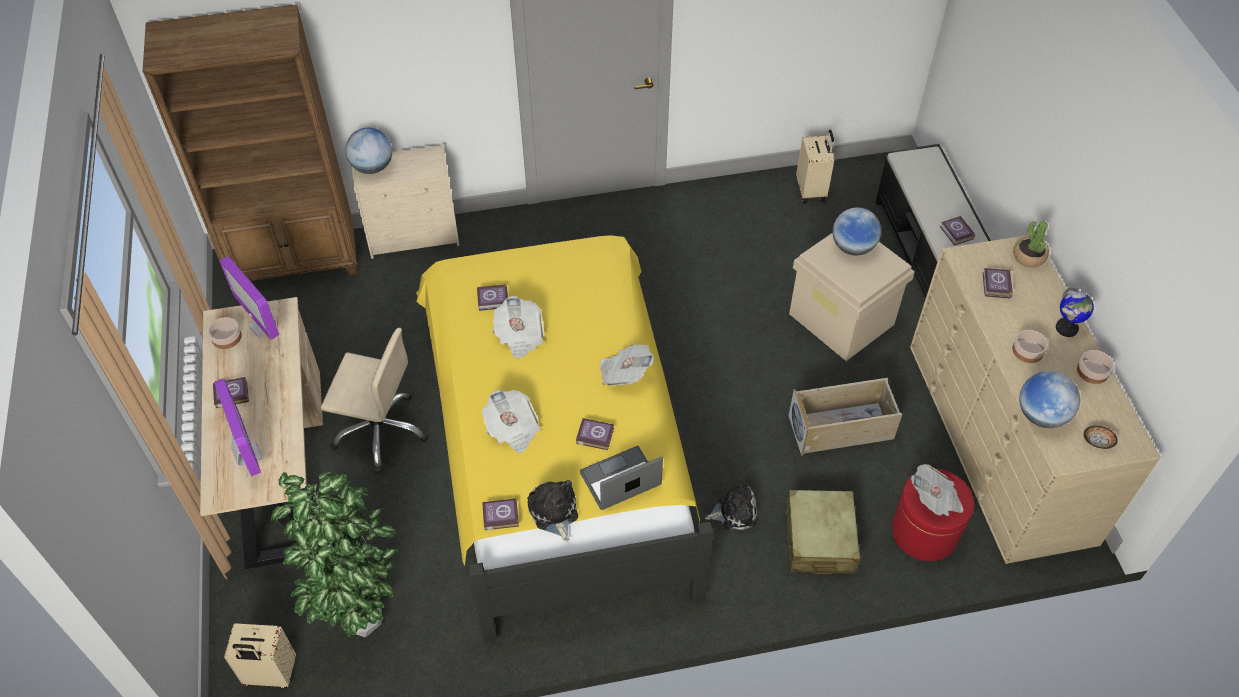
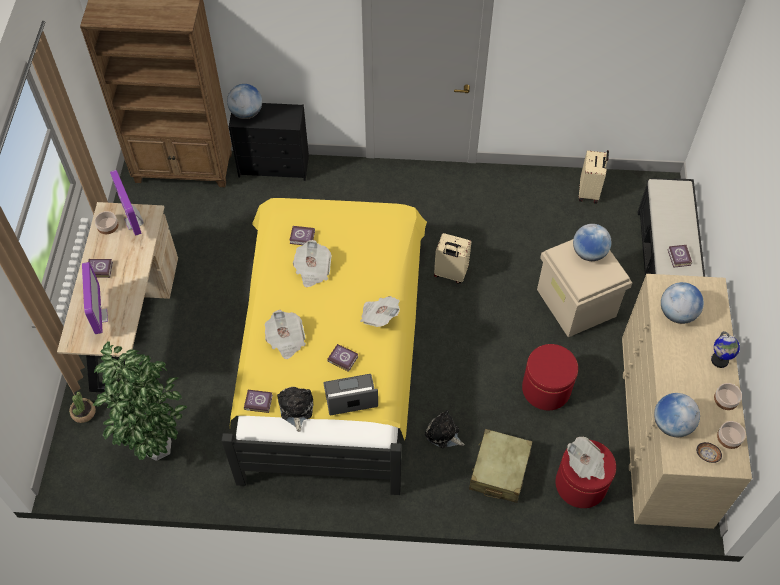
camera: 15 degrees right, 5 degrees up
(270, 674) = (87, 470): beige suitcase -> beige suitcase (450, 274)
(380, 431) = (208, 312): beige office chair -> none
(415, 236) = (274, 166): beige dresser -> black dresser
(734, 512) = (443, 434): plush toy -> plush toy turned 150 degrees counterclockwise
(841, 427) = (546, 389): beige storage box -> red ottoman
(995, 286) = (677, 313): book -> globe
(1027, 350) = (681, 371): bowl -> bowl (729, 437)
(1028, 256) = (712, 295): potted plant -> potted plant (83, 412)

